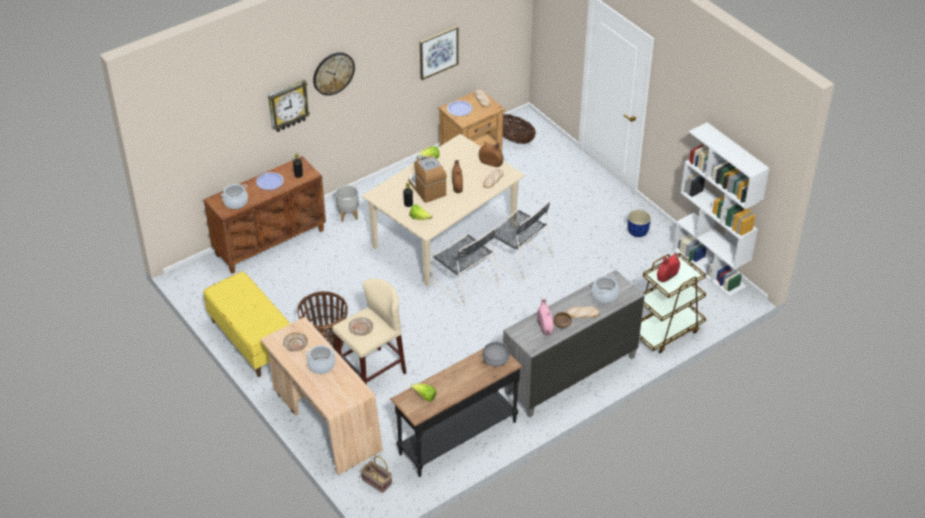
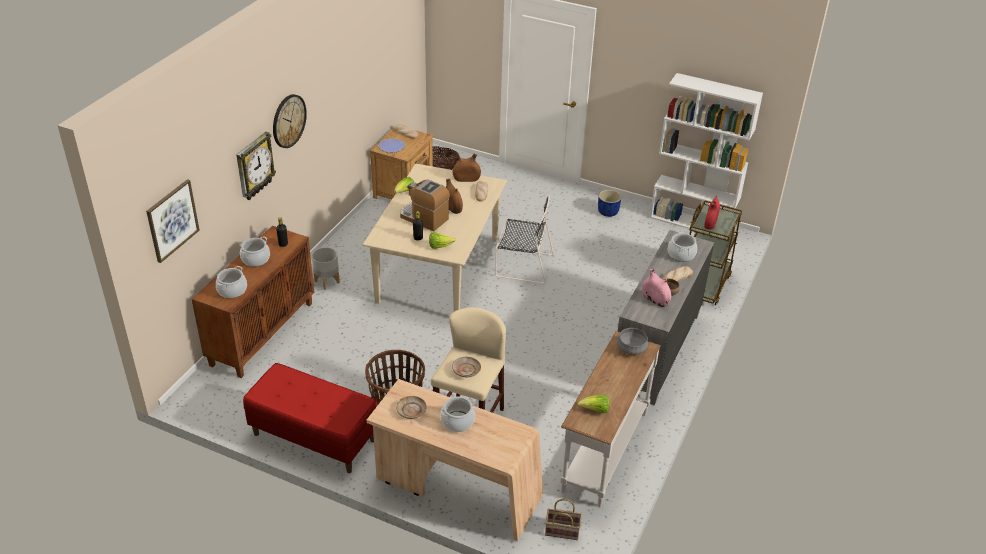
camera: 30 degrees left, 5 degrees down
(252, 340) = (314, 437): yellow bench -> red bench
(269, 182) = (256, 259): plate -> cooking pot
(438, 52) = (365, 87): picture -> picture (172, 220)
(457, 437) = (604, 451): black console table -> white console table
(464, 281) = (490, 304): black chair -> none

